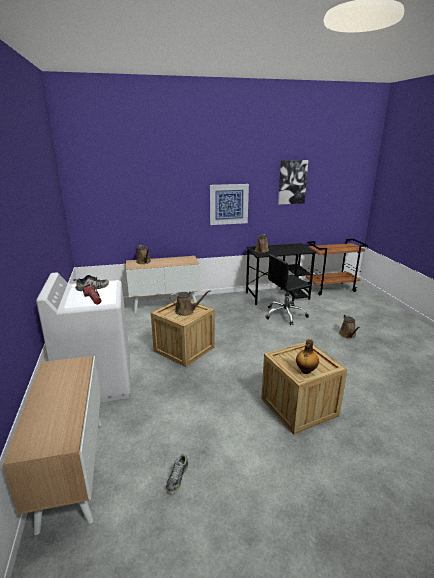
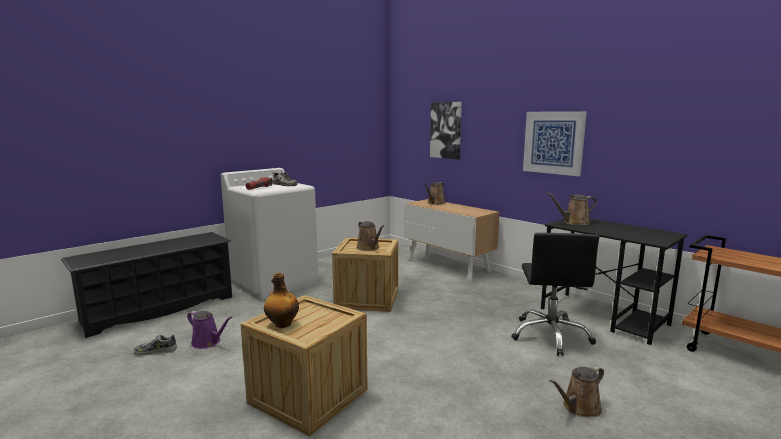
camera: 60 degrees right, 10 degrees down
(72, 470) = (159, 308): cabinet -> black shoe rack
(188, 441) = (208, 342): none -> purple watering can
(285, 315) = (551, 335): black office chair -> black office chair turned 120 degrees counterclockwise
(292, 182) = (675, 110): picture -> picture (446, 130)

